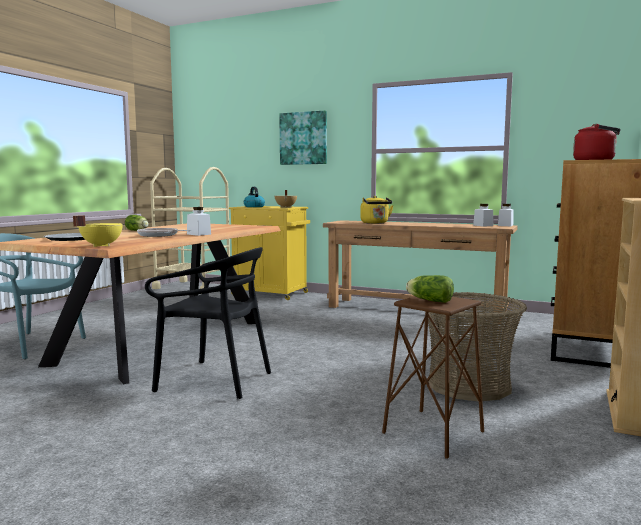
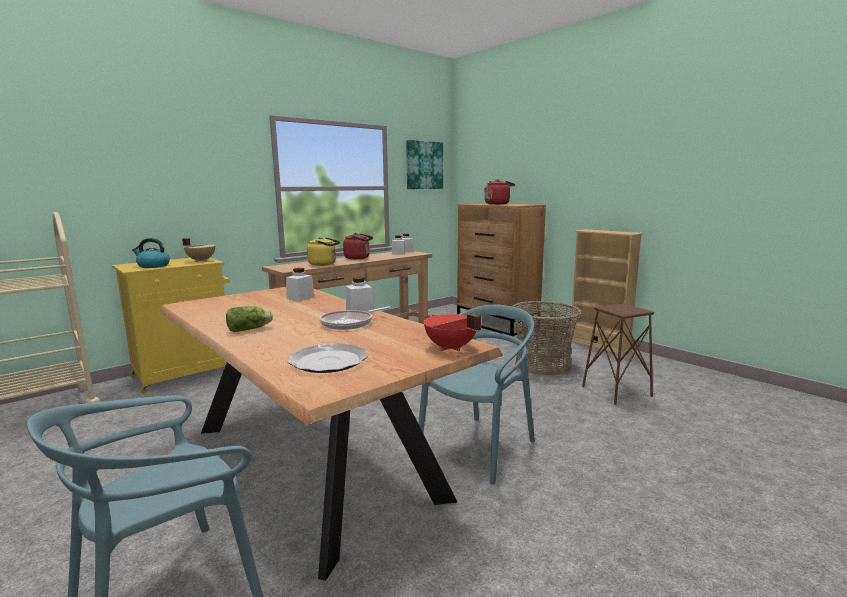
camera: 65 degrees left, 5 degrees up
(100, 245) = (450, 348): yellow cooking pot -> red cooking pot
(214, 380) = (478, 447): black chair -> turquoise chair
(229, 228) = (300, 298): none -> white jar
(303, 138) = (187, 170): picture -> picture (424, 165)
(426, 224) = (358, 258): none -> red kettle
(428, 300) = (622, 310): lettuce -> none

